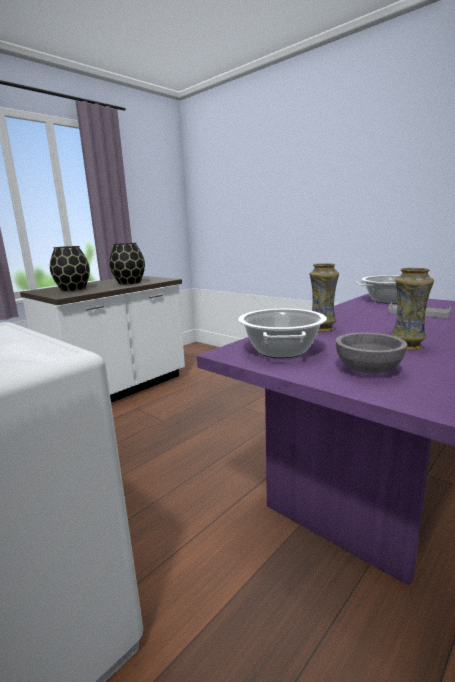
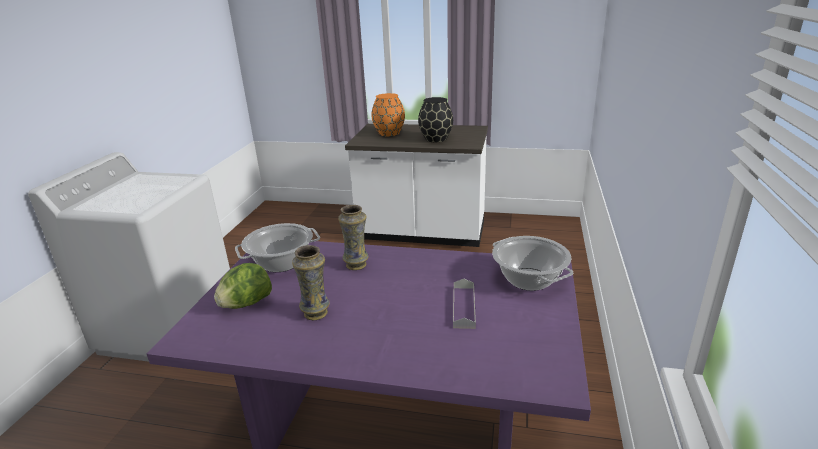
camera: 60 degrees right, 10 degrees up
(73, 289) = (389, 133): black vase -> orange vase
(368, 370) = (246, 304): grey bowl -> lettuce

